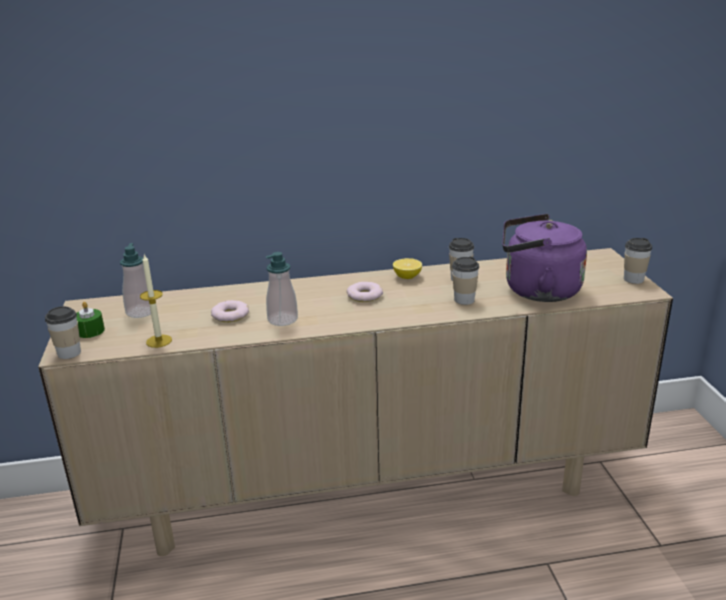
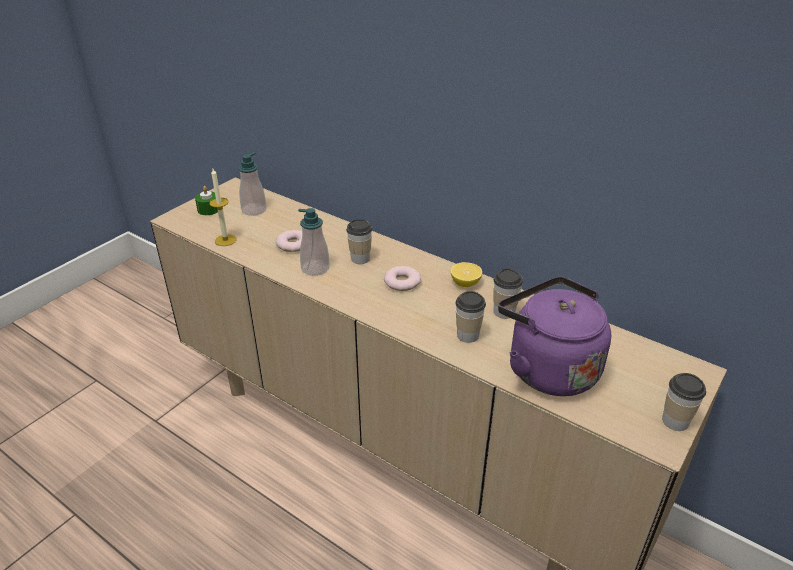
camera: 45 degrees right, 10 degrees up
(69, 353) = (175, 220): cup -> cup (360, 258)

